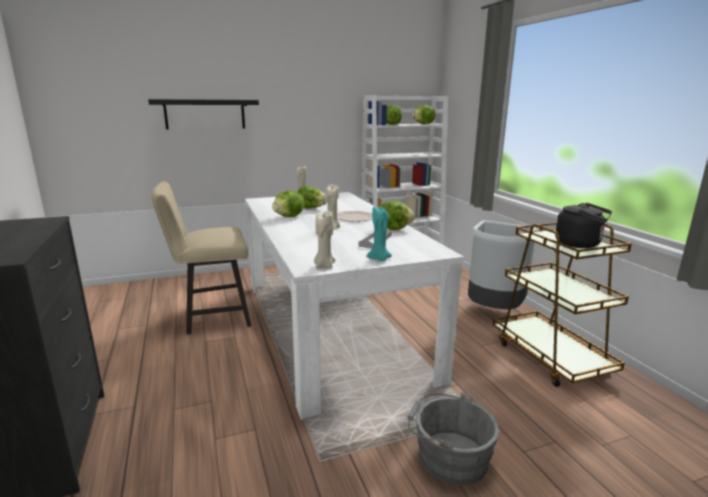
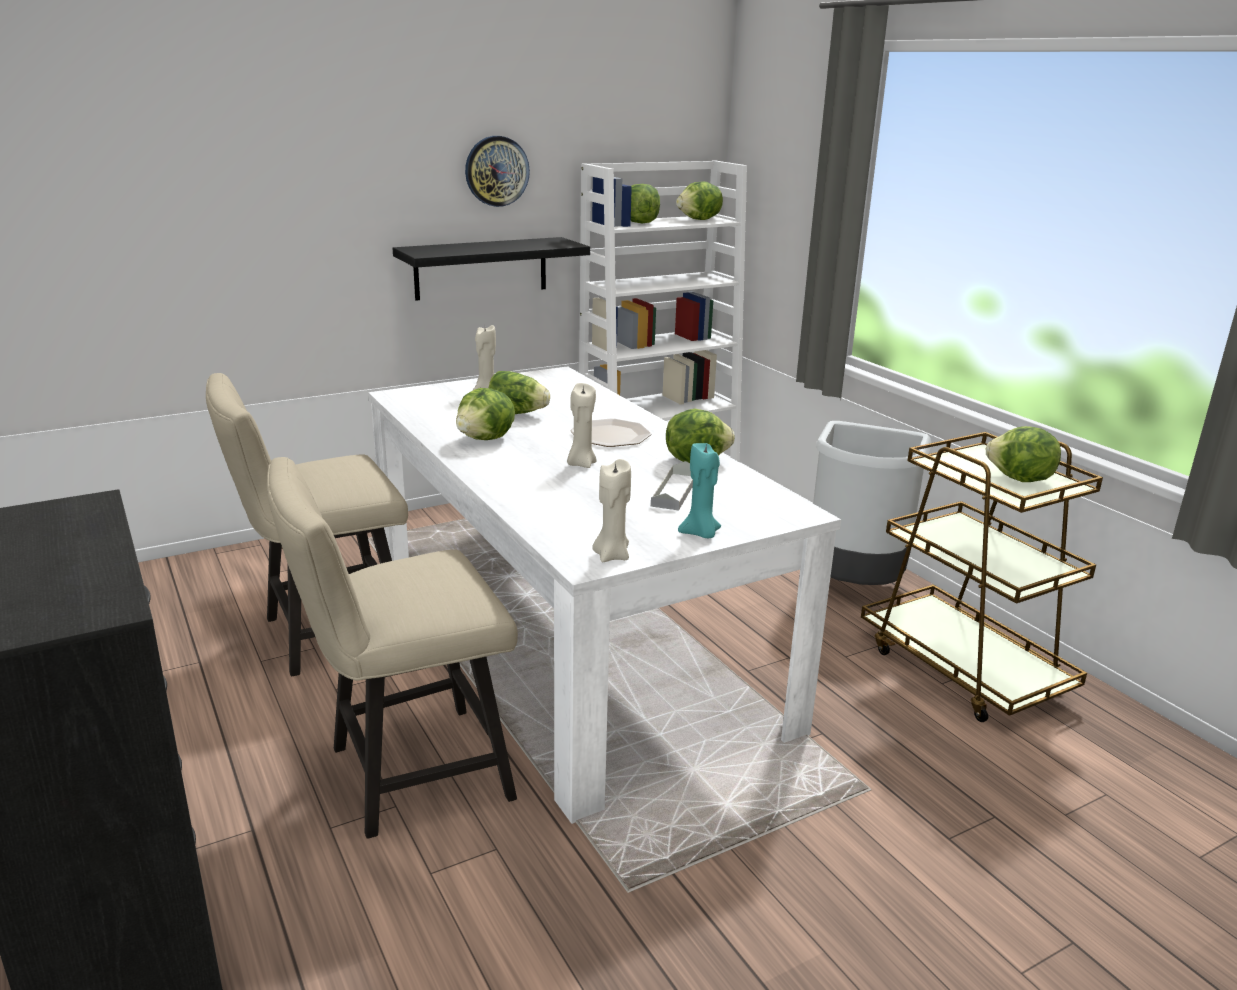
camera: 10 degrees left, 5 degrees up
(205, 114) = (265, 213): black shelf -> black shelf (481, 268)
(223, 386) = (406, 775): none -> beige chair
(320, 98) = (496, 171): none -> wall clock
(448, 456) = (835, 859): grey bucket -> none
(580, 244) = (1020, 480): black kettle -> lettuce

